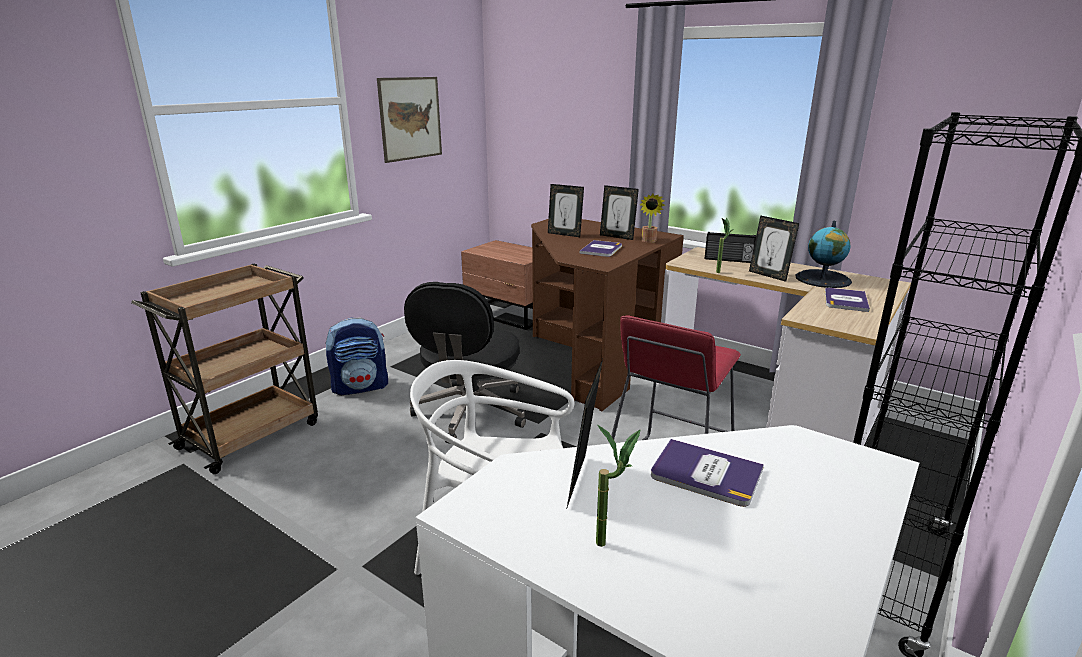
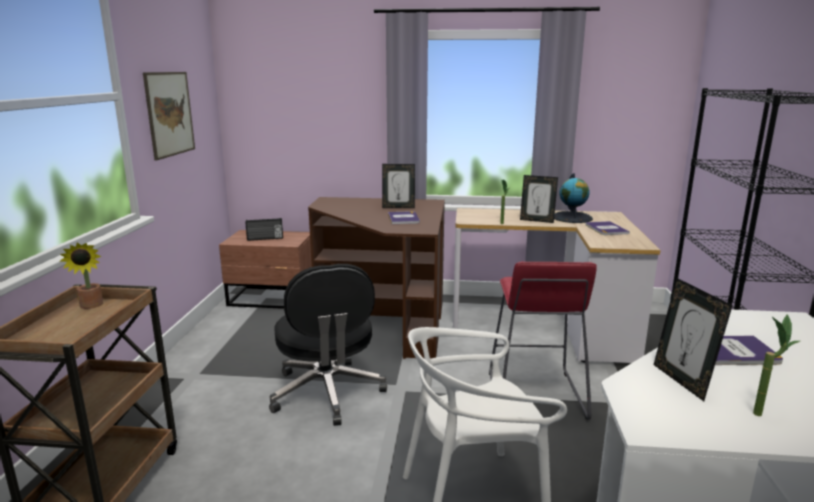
camera: 30 degrees left, 5 degrees down
(361, 387) = (188, 401): backpack -> none
(565, 234) = (353, 211): picture frame -> none
(649, 241) = (428, 207): potted plant -> potted plant (91, 306)
(728, 260) = (494, 214): radio -> radio (265, 238)

